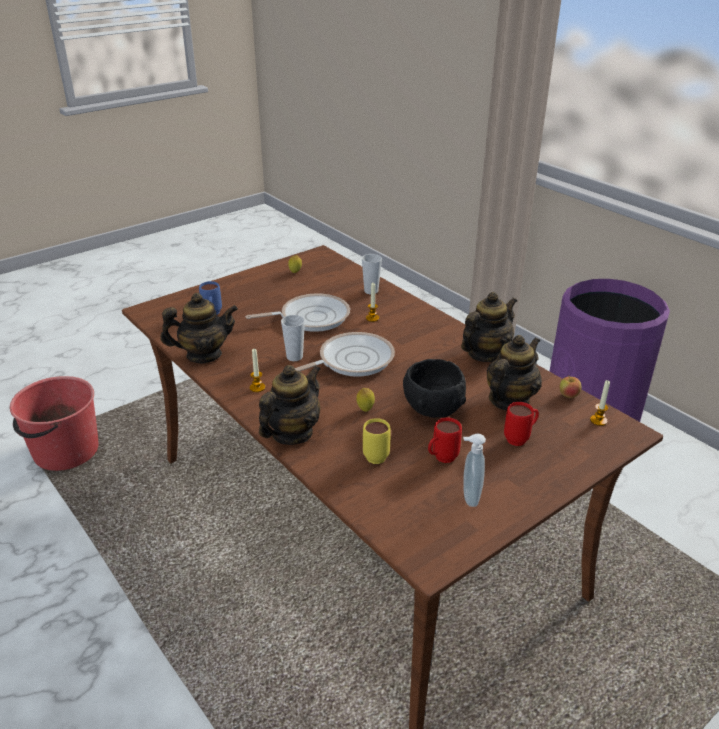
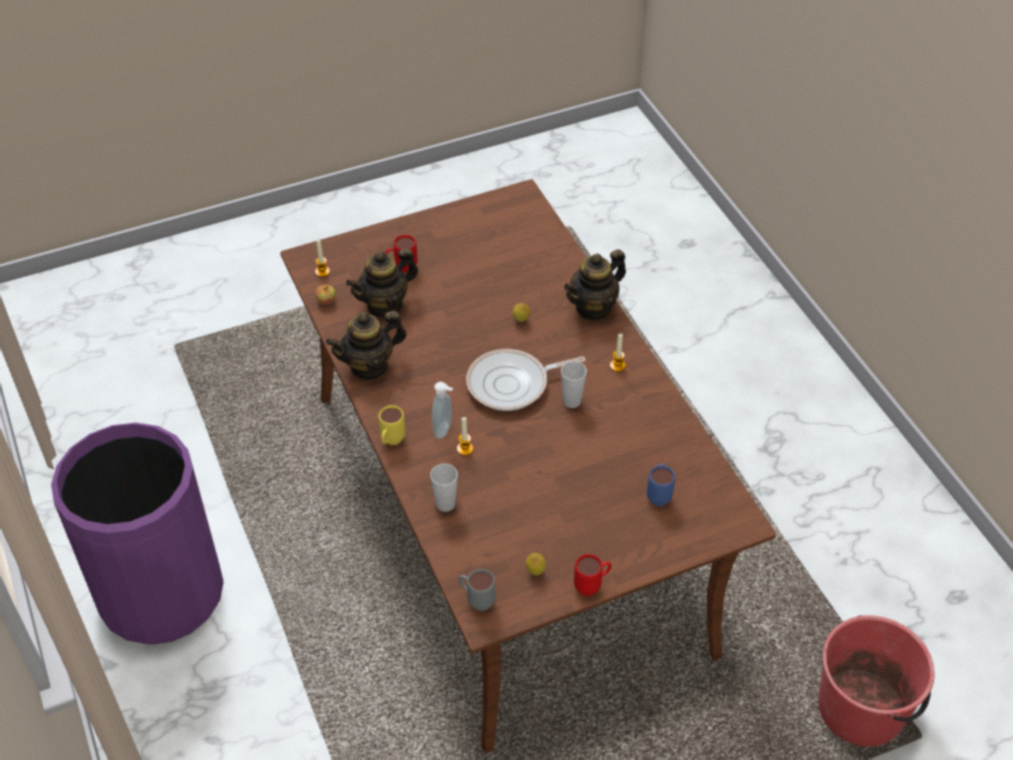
camera: 165 degrees left, 15 degrees up
(203, 355) = (670, 423): teapot -> none
(310, 317) = (538, 465): frying pan -> none
(329, 259) = (476, 600): none -> grey mug
(376, 454) = (528, 275): yellow mug -> yellow mug (391, 442)
(433, 410) = (460, 309): black bowl -> none
(441, 459) = (477, 262): red mug -> red mug (592, 586)
(468, 497) = (473, 229): soap dispenser -> soap dispenser (444, 430)

